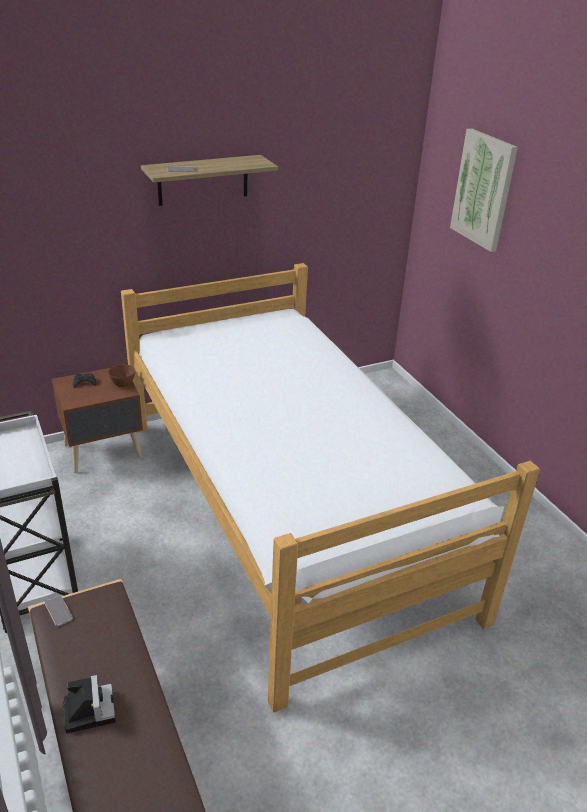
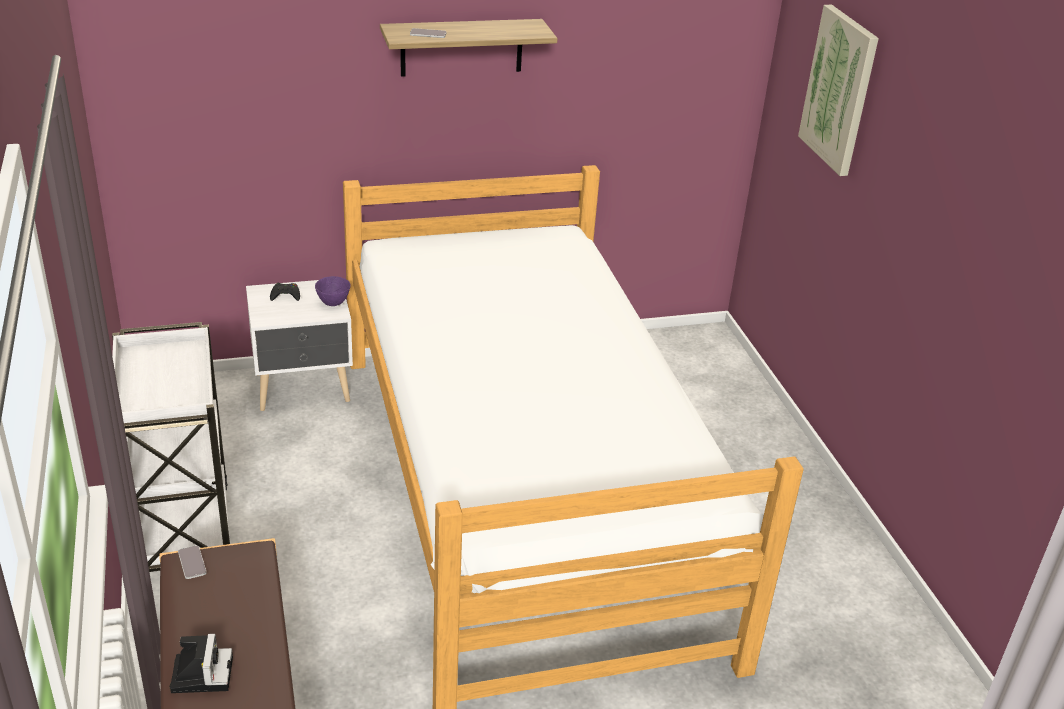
camera: 10 degrees right, 0 degrees up
(104, 452) = (304, 389): brown nightstand -> white nightstand
(122, 384) = (332, 302): brown bowl -> purple bowl

